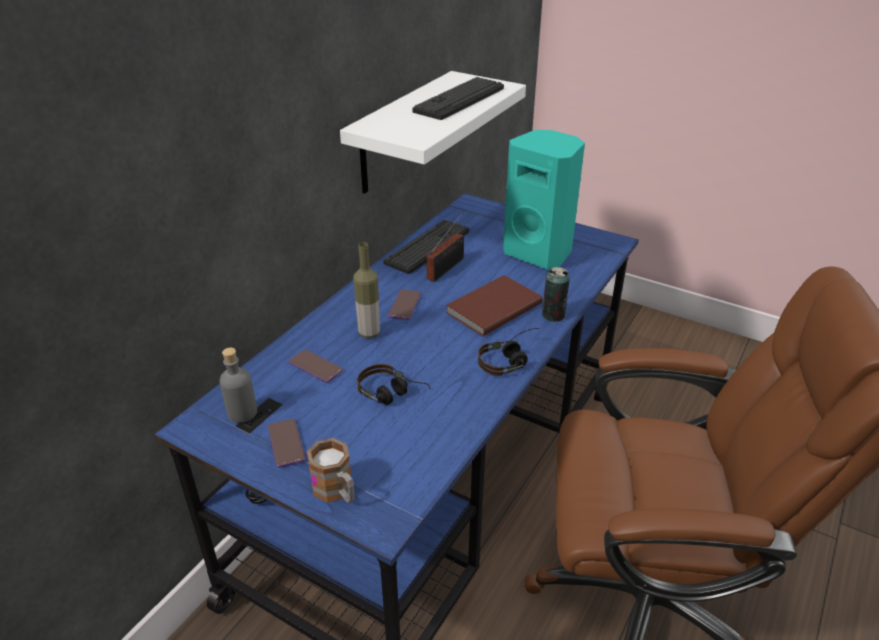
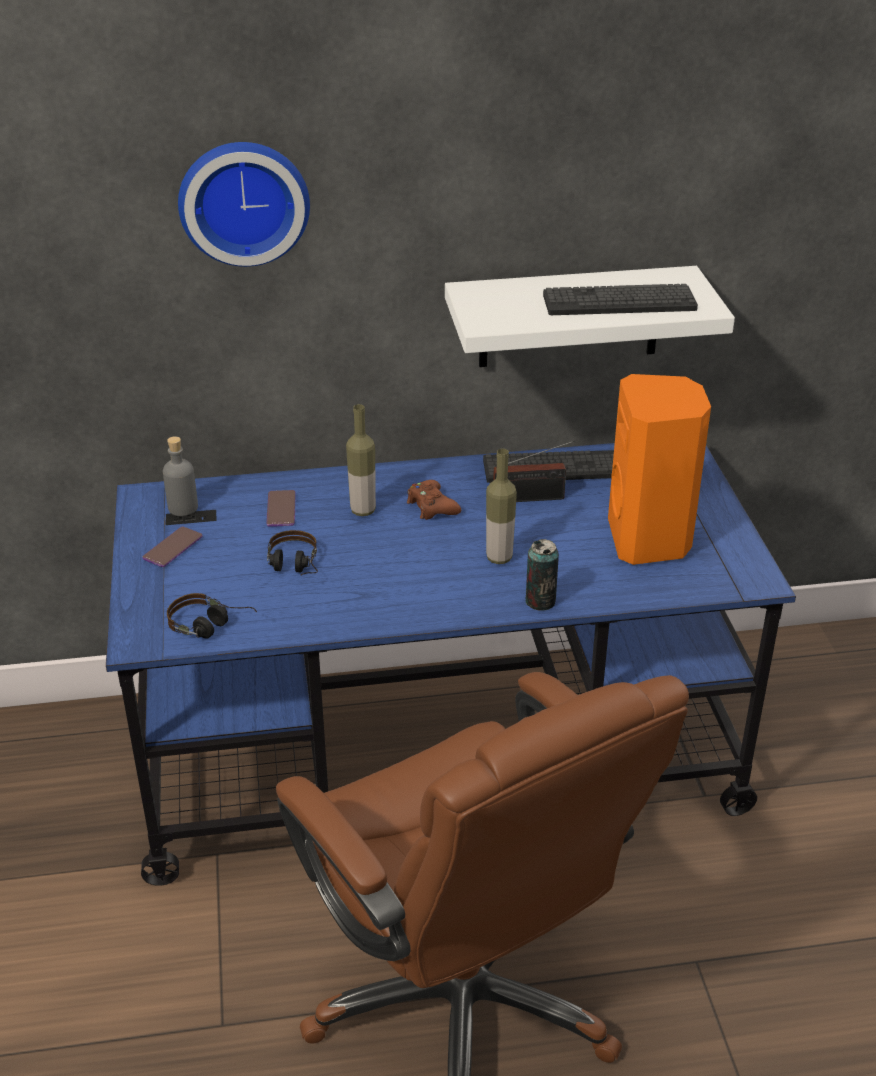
camera: 50 degrees right, 0 degrees up
(204, 95) = (243, 201): none -> wall clock
(337, 491) = (148, 601): mug -> none
(404, 305) = (432, 507): phone -> brown game controller
(491, 308) = (499, 558): brown book -> bottle
(511, 360) = (428, 609): headphones -> headphones (212, 627)
(539, 253) = (650, 540): turquoise speaker -> orange speaker

